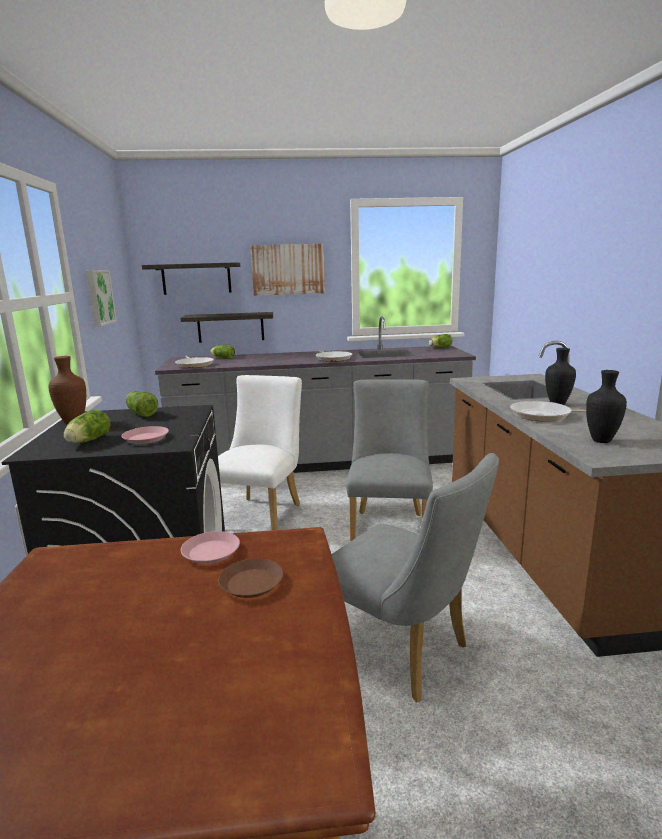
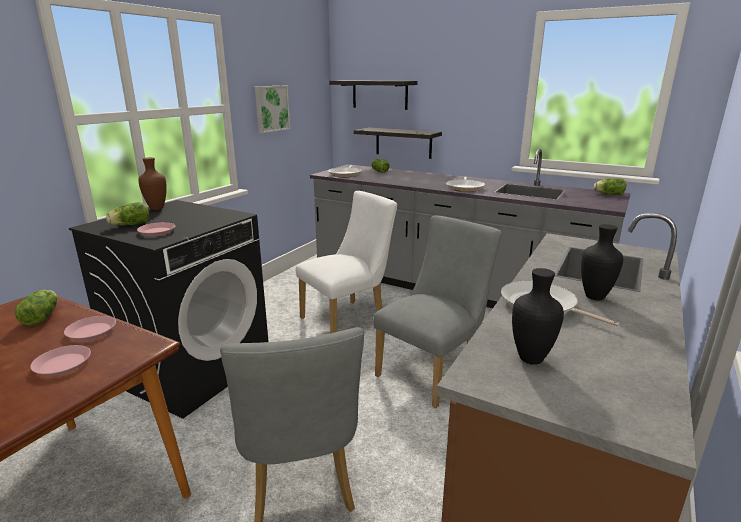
camera: 35 degrees right, 5 degrees up
(141, 413) = (202, 211): lettuce -> lettuce (43, 316)
(251, 583) = (62, 364): brown plate -> pink plate
(288, 269) = (461, 89): picture -> none

